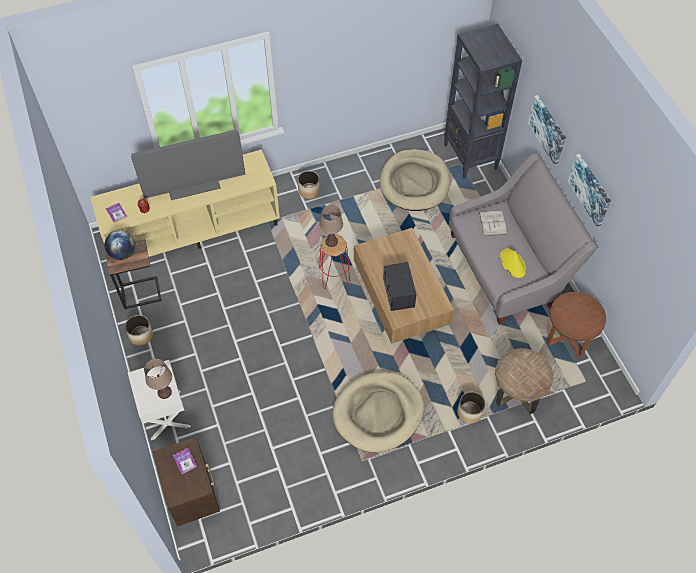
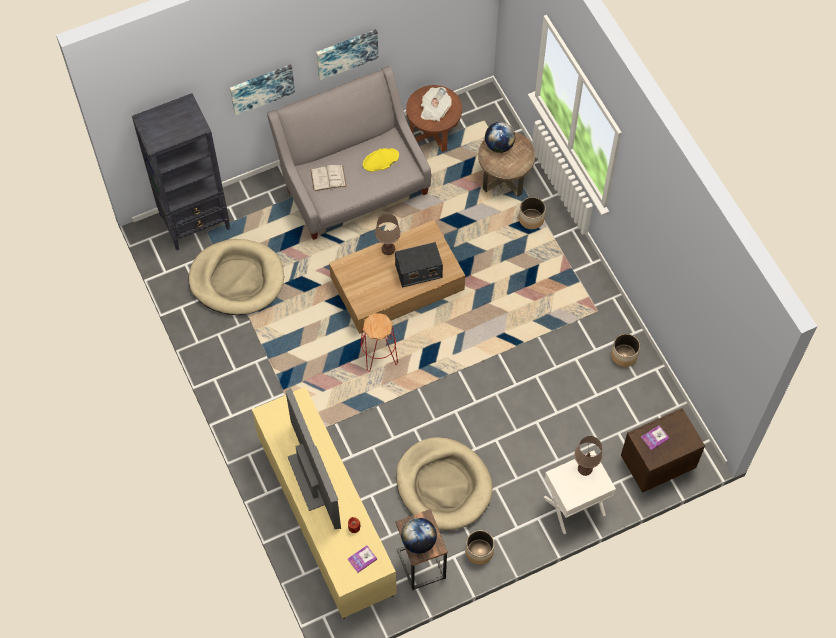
camera: 95 degrees left, 5 degrees up
(309, 190) = (254, 394): planter -> planter (623, 355)
(331, 242) = (374, 328): brown table lamp -> brown table lamp (388, 249)
(378, 413) = (543, 300): beige dog bed -> beige dog bed (443, 485)
(534, 367) = (499, 145): none -> globe
(576, 315) = (434, 109): none -> newspaper

